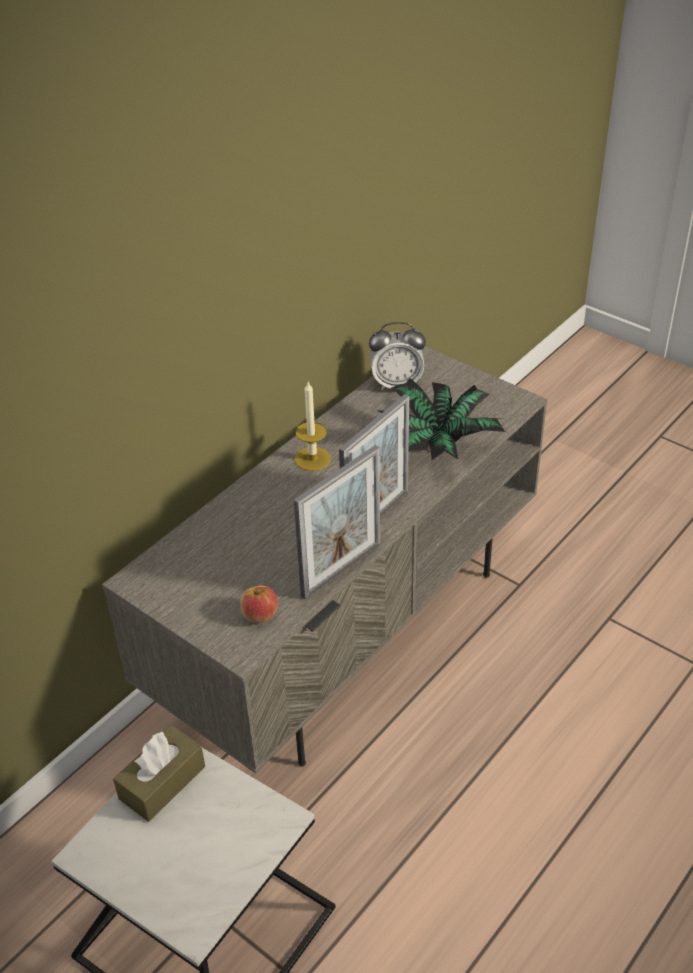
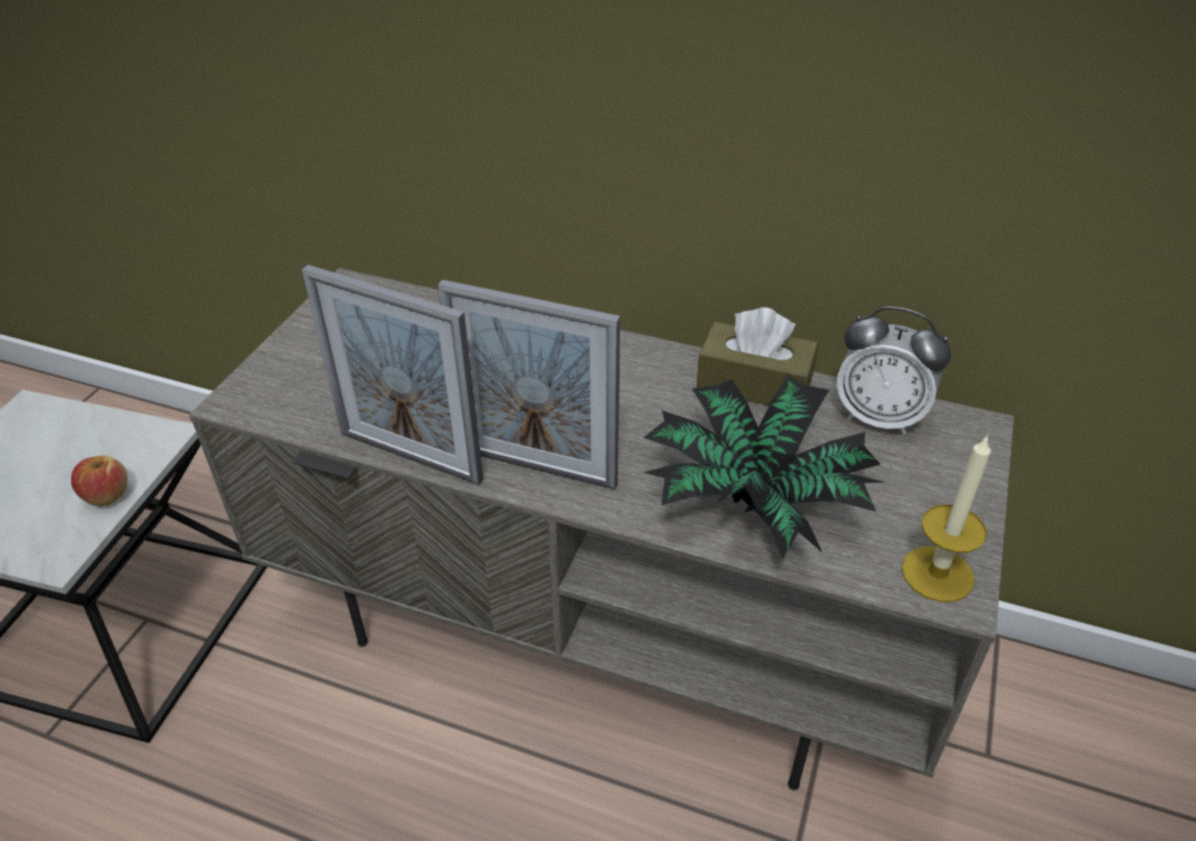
camera: 70 degrees right, 0 degrees up
(162, 782) = (121, 437): brown tissue box -> brown tissue box (754, 384)
(259, 615) = (304, 400): apple -> apple (107, 495)
(312, 459) = (640, 371): candle -> candle (937, 574)
(396, 384) = (879, 417): alarm clock -> alarm clock turned 45 degrees counterclockwise

